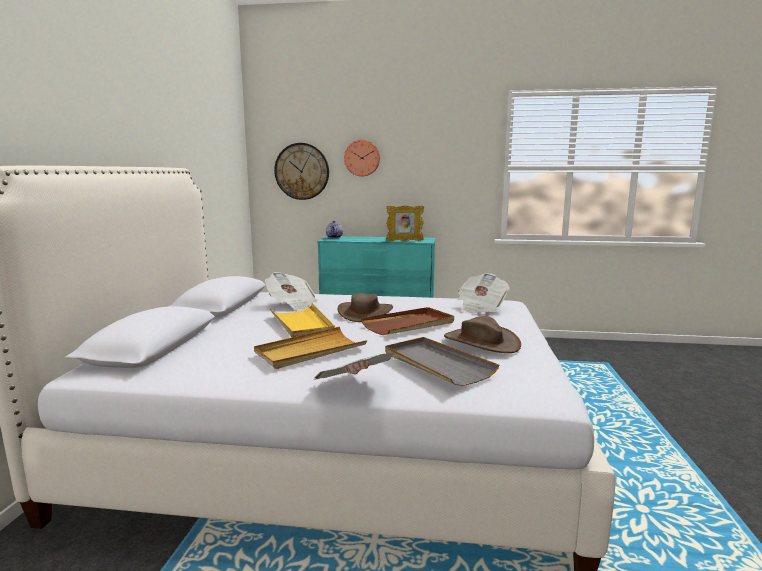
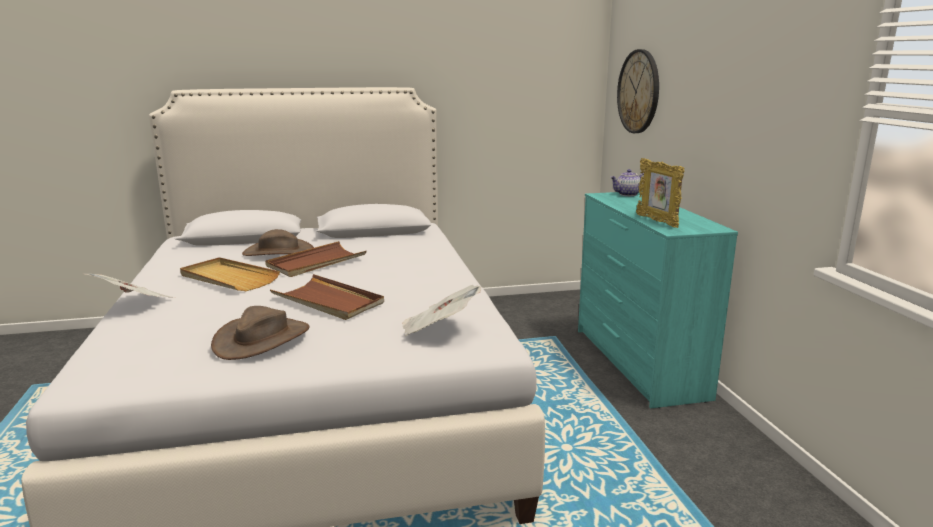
camera: 70 degrees right, 5 degrees up
(291, 304) = (390, 249): newspaper -> none
(301, 323) = (316, 262): yellow tray -> brown tray
(362, 158) = (688, 75): wall clock -> none
(365, 313) = (373, 279): brown hat -> brown hat (278, 252)
(437, 364) = (180, 324): grey tray -> none

